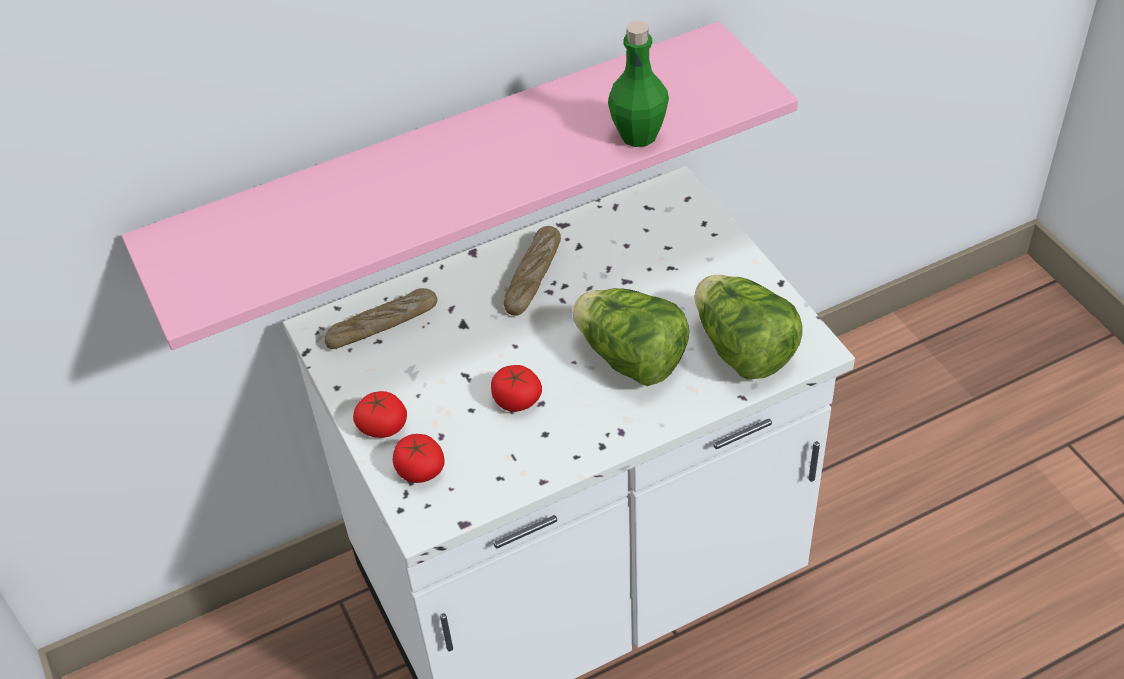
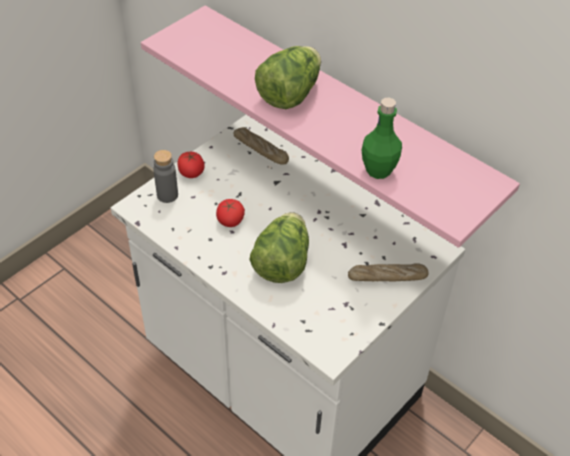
camera: 65 degrees right, 0 degrees up
(420, 470) = (167, 195): tomato -> grey bottle
(533, 277) = (327, 201): bread -> bread (387, 277)
(742, 350) = (312, 316): lettuce -> lettuce (289, 94)

